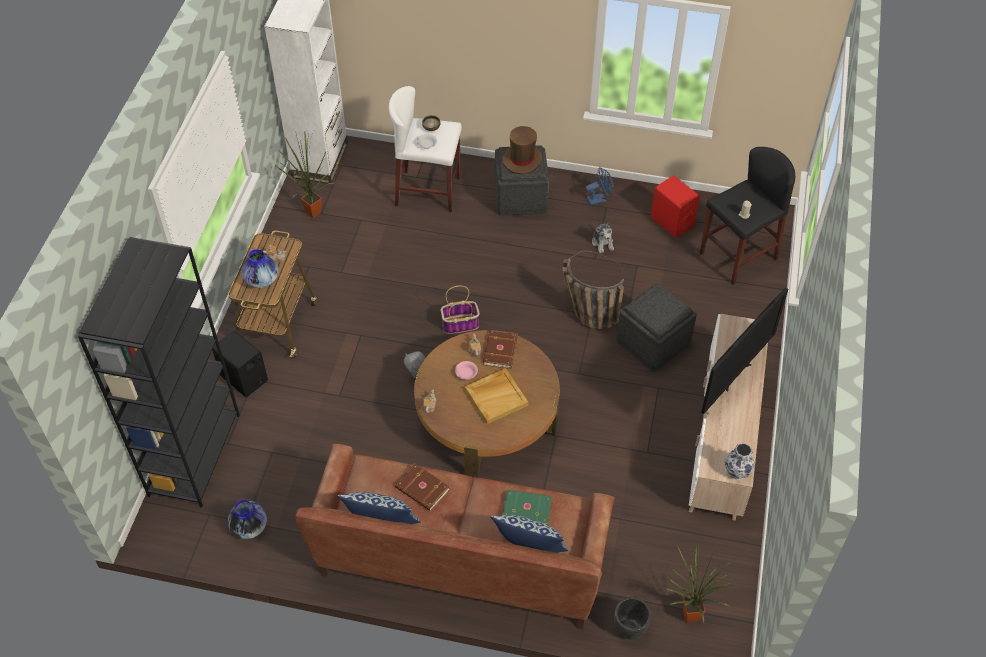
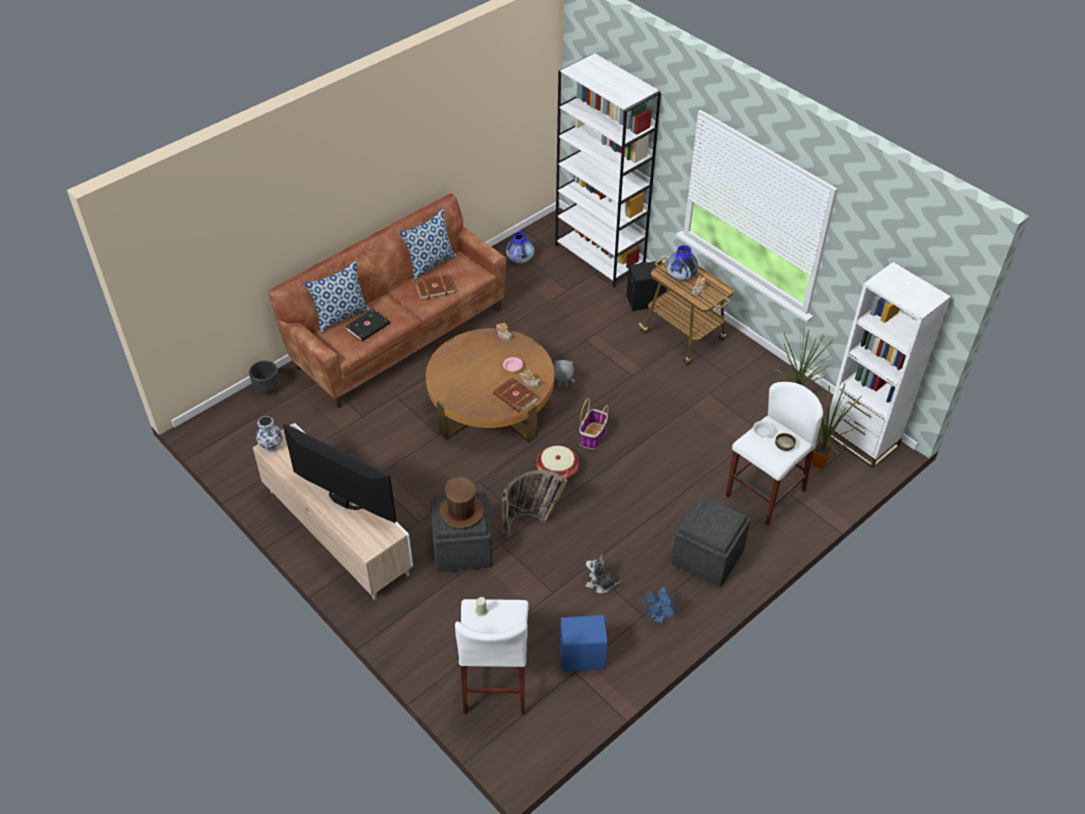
camera: 125 degrees right, 5 degrees down
(194, 454) = (600, 256): black bookcase -> white bookcase
(496, 397) = (476, 373): beige tray -> none
(520, 327) = (557, 471): none -> basket
(522, 160) = (713, 521): brown hat -> brown hat (461, 512)
(526, 508) = (368, 327): green book -> black book
(671, 221) = (582, 657): red speaker -> blue speaker
(690, 619) = (238, 421): potted plant -> potted plant (816, 462)
(735, 375) = (343, 502): television -> television turned 135 degrees clockwise
(738, 256) = (495, 682): black stool -> white stool

